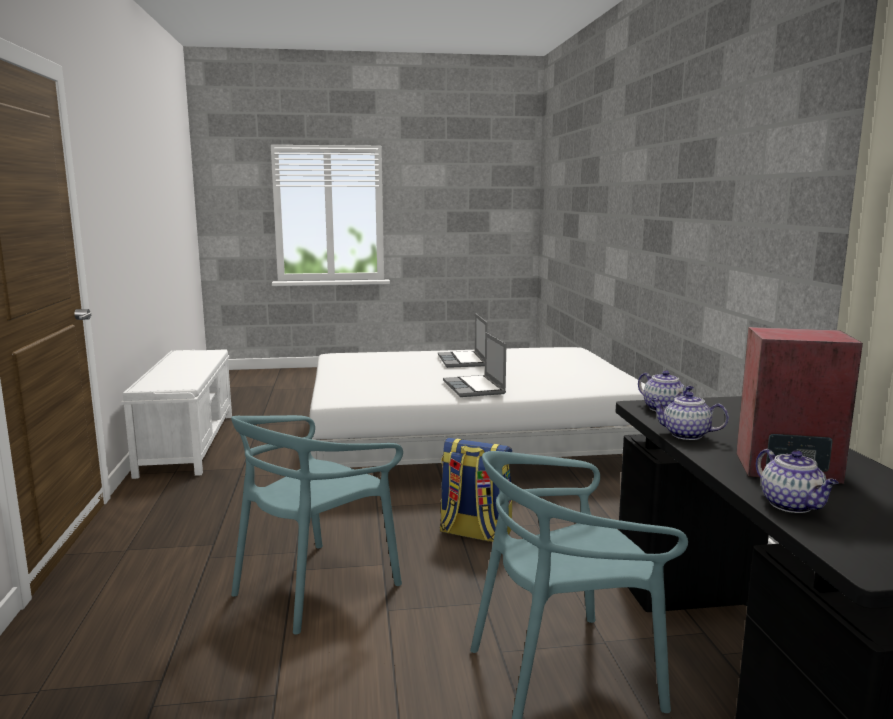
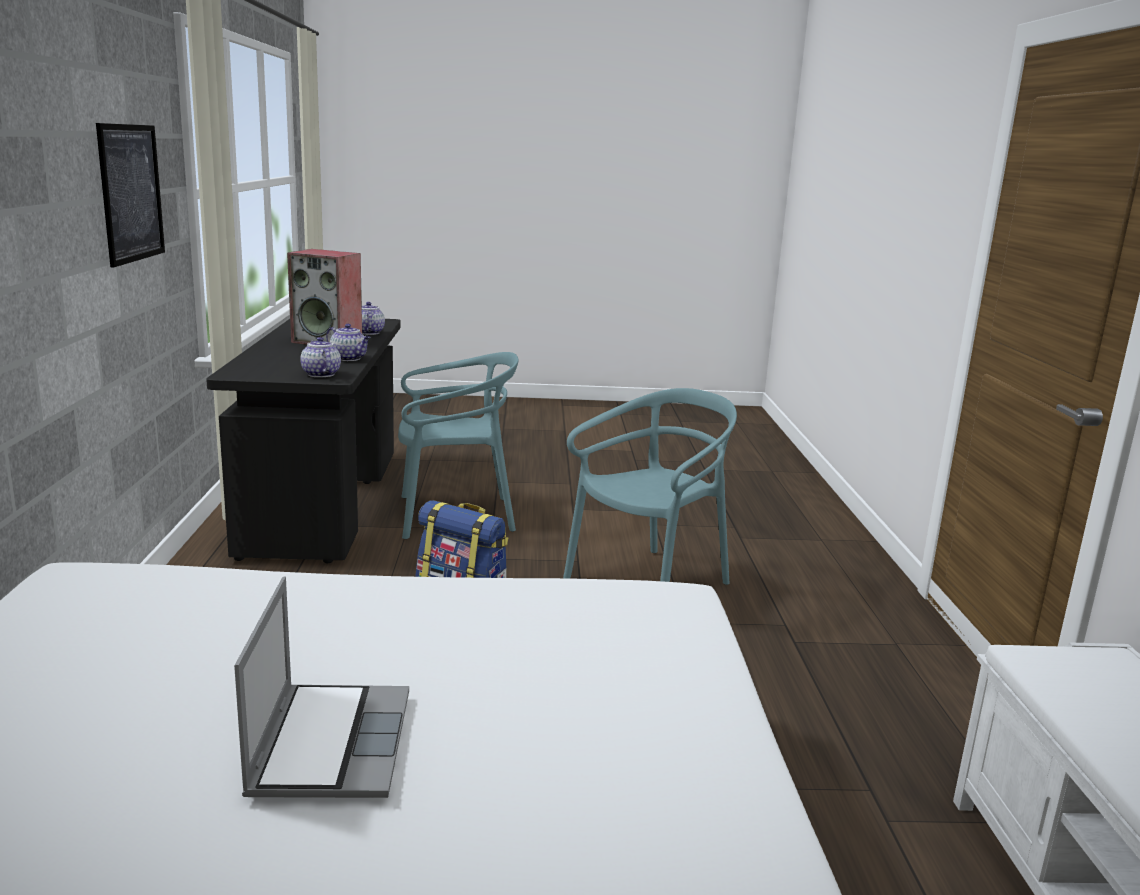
camera: 175 degrees left, 5 degrees up
(475, 388) = (391, 602): laptop -> none
(801, 225) = (131, 193): none -> picture

